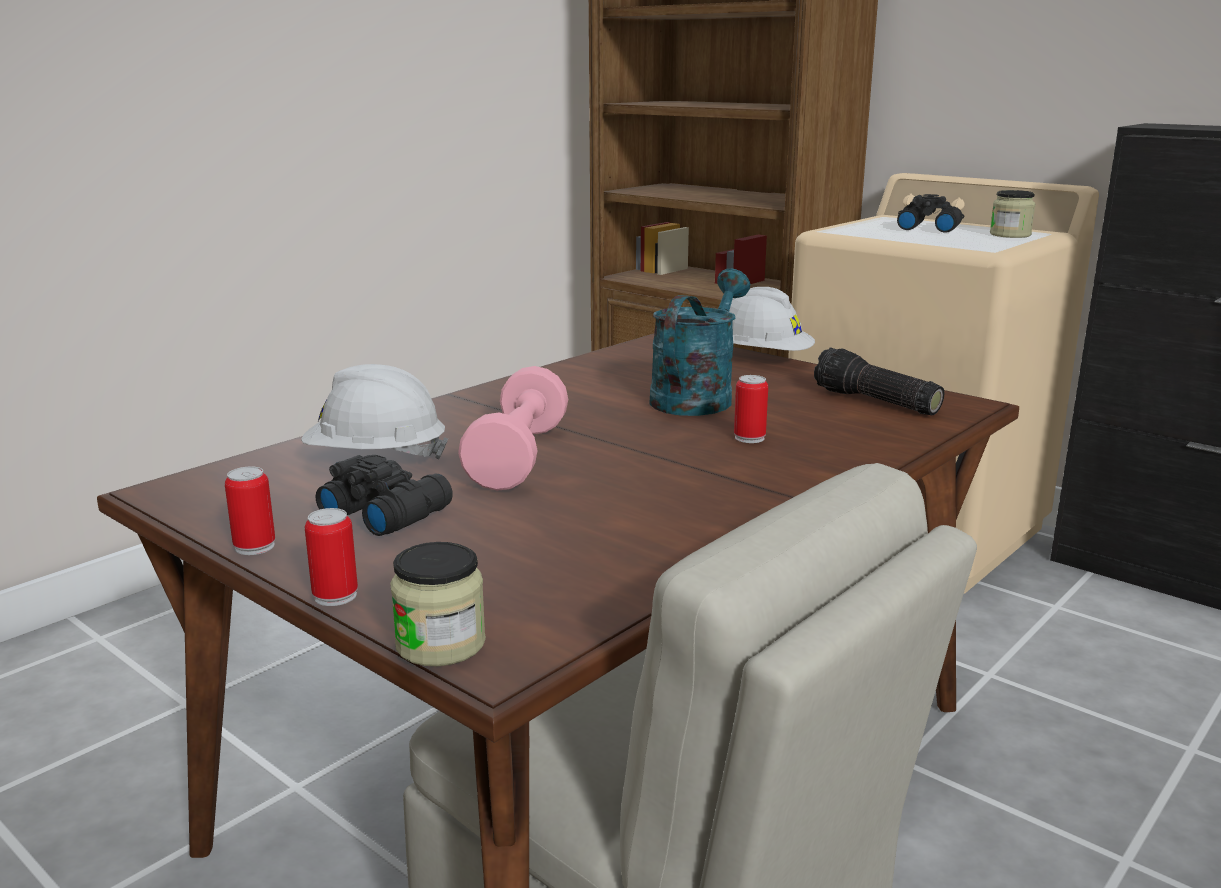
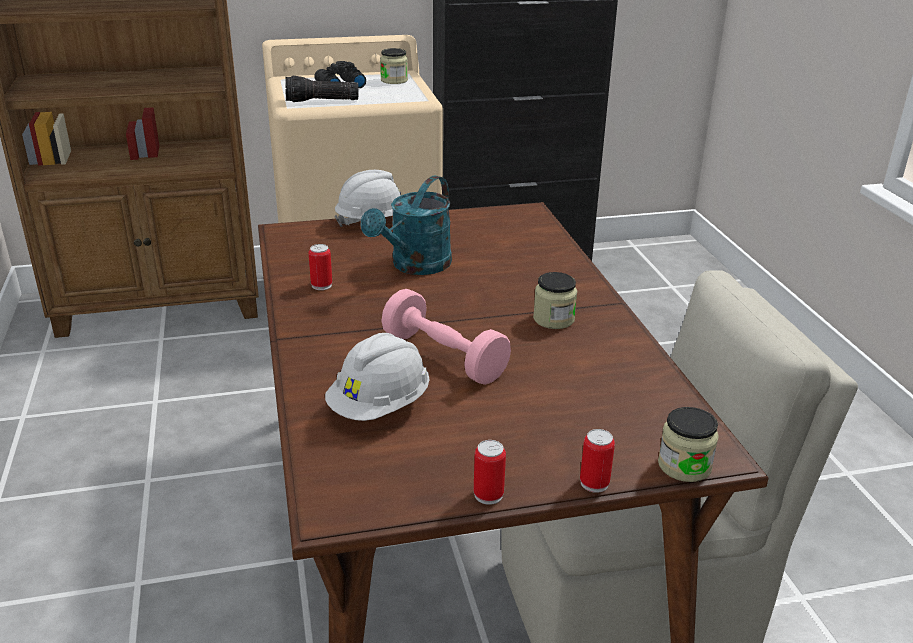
camera: 55 degrees left, 10 degrees up
(386, 512) = (483, 430): black binoculars -> none
(696, 397) = (415, 266): turquoise watering can -> turquoise watering can turned 120 degrees counterclockwise
(703, 483) = (553, 319): none -> jar
(749, 438) = (504, 281): can -> can (321, 285)
(874, 402) = (494, 228): flashlight -> flashlight (321, 101)

